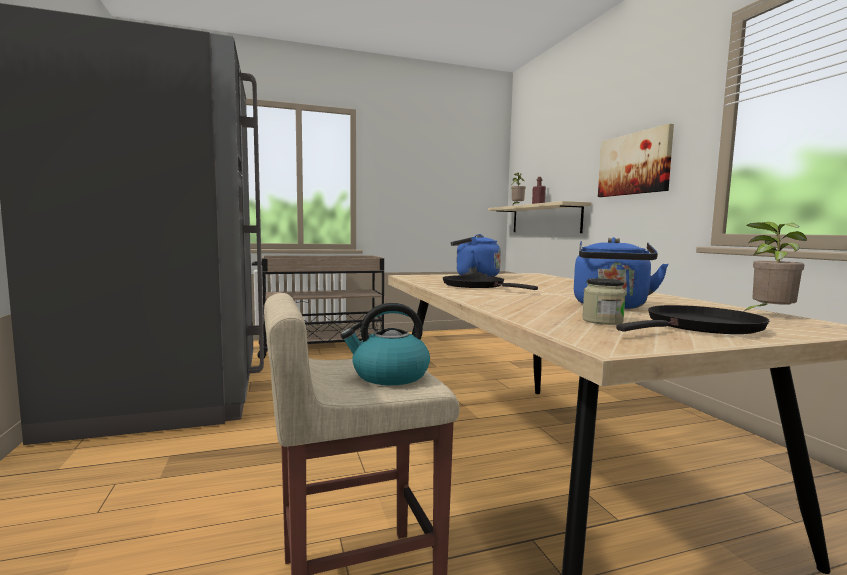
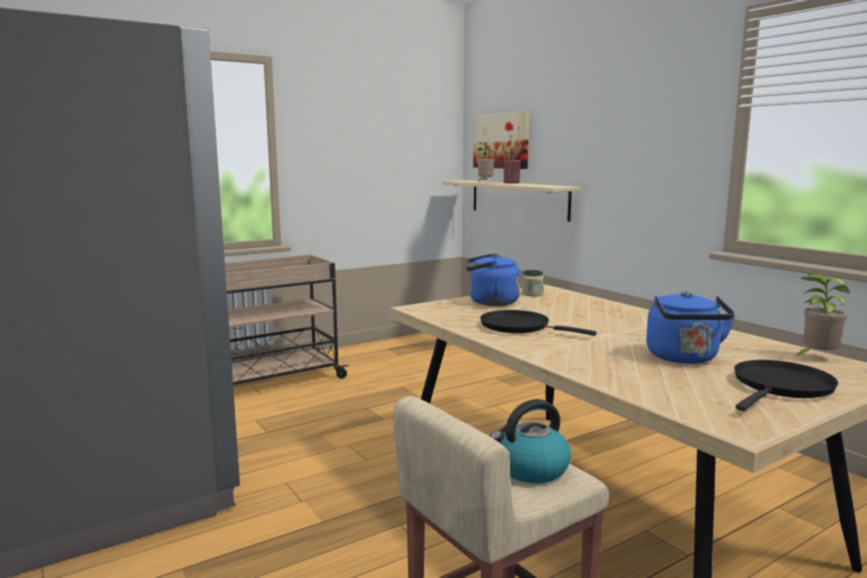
camera: 15 degrees left, 5 degrees up
(602, 321) = (700, 387): jar -> jar (532, 294)
(634, 164) = (634, 150): picture -> picture (501, 141)

